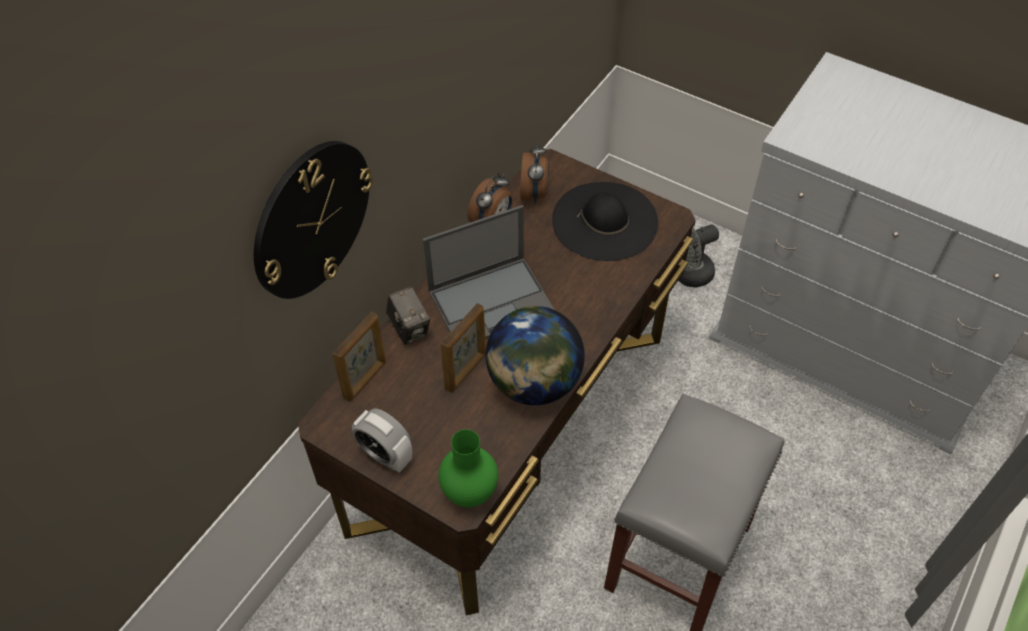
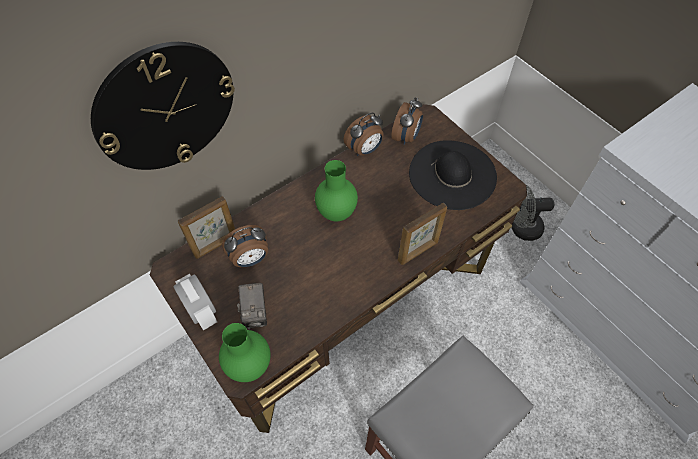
camera: 20 degrees right, 5 degrees up
(409, 328) = (266, 215): camera -> camera (255, 313)
(415, 382) = (250, 259): none -> alarm clock
(466, 371) = (292, 263): picture frame -> picture frame (418, 251)
(492, 301) = (337, 212): laptop -> green vase
(534, 383) = (339, 290): globe -> none

